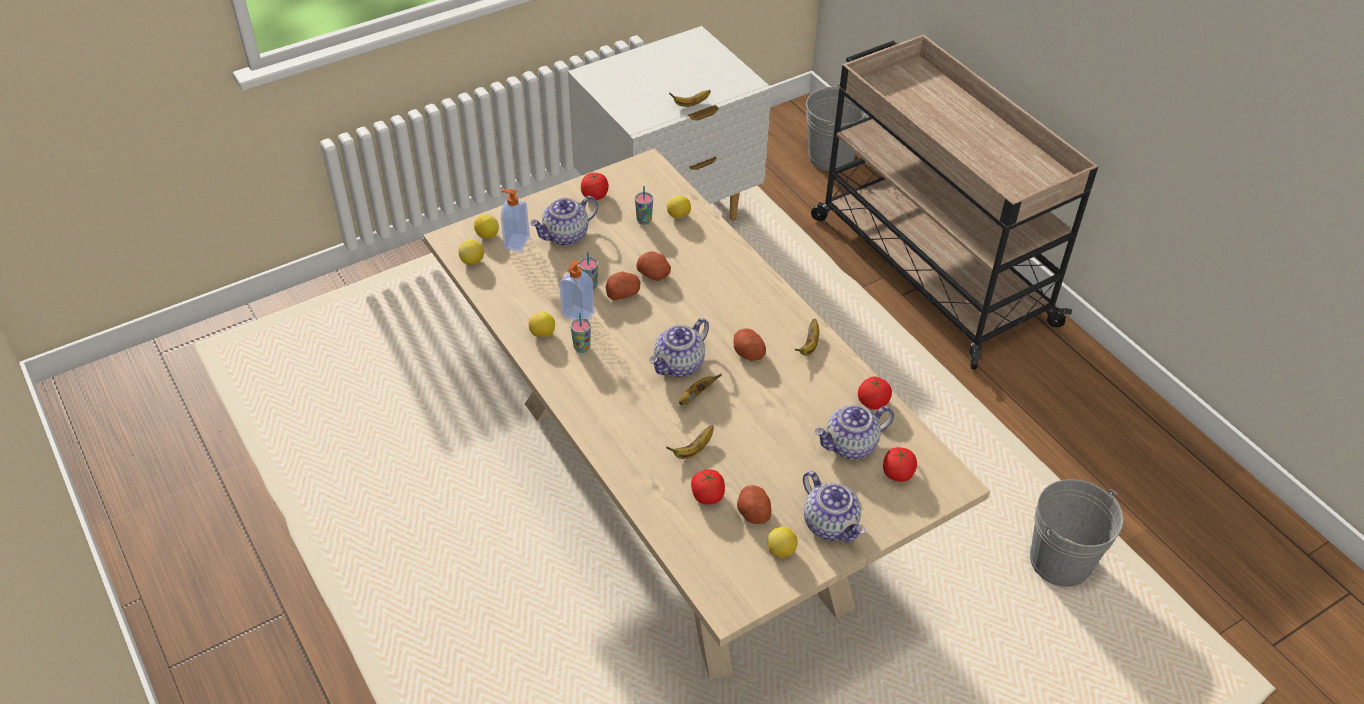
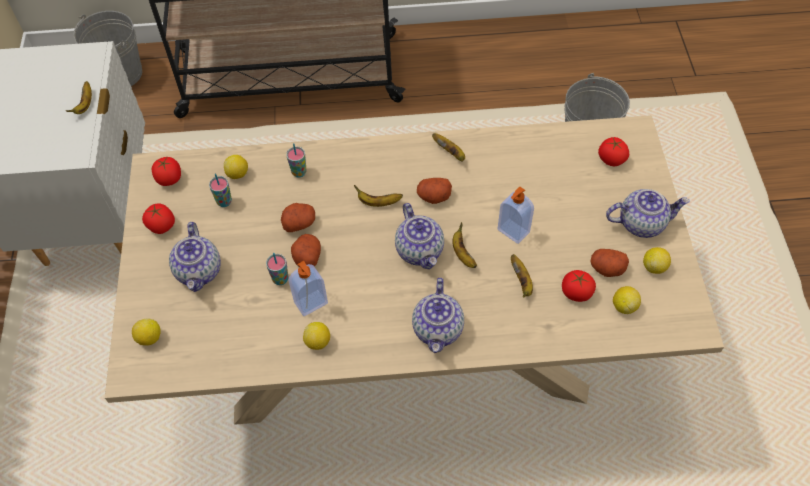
camera: 60 degrees left, 10 degrees up
(472, 261) = (178, 365): lemon -> lemon (624, 306)
(516, 242) = (178, 317): soap dispenser -> soap dispenser (512, 232)
(582, 348) = (355, 317): cup -> cup (299, 172)
(713, 316) = (378, 202): none -> banana
(850, 446) = (570, 175): teapot -> teapot (438, 330)
(873, 402) = (533, 141): tomato -> tomato (169, 179)

